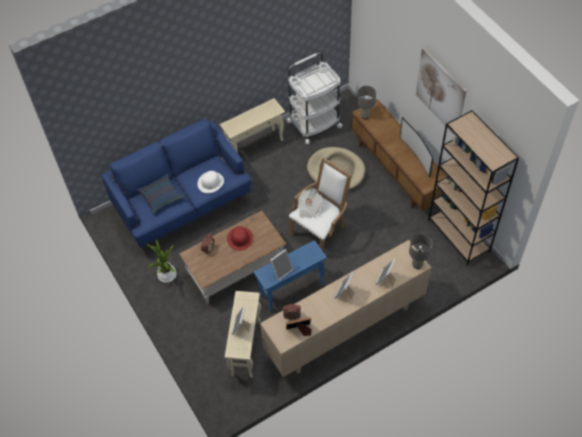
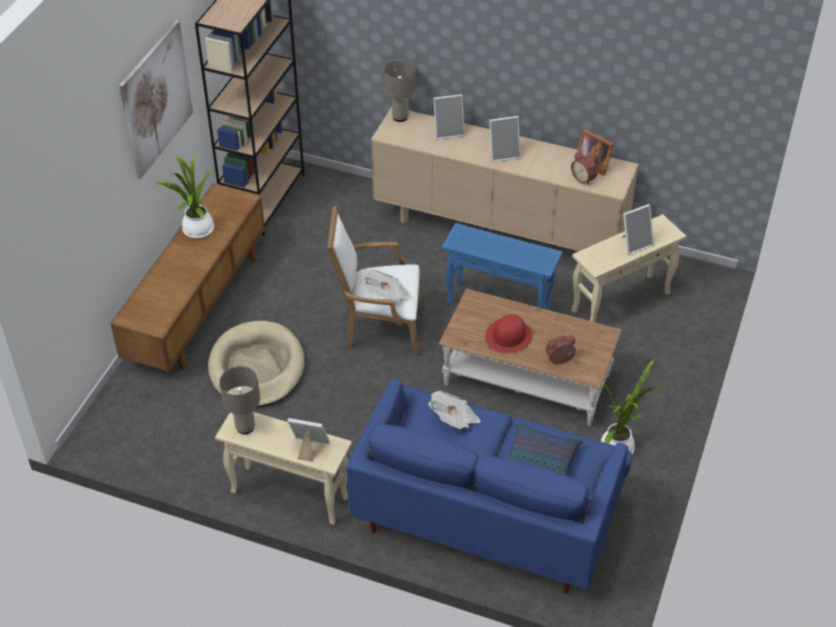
camera: 130 degrees left, 10 degrees down
(210, 182) = (454, 419): white hat -> newspaper
(281, 270) = (519, 251): picture frame -> picture frame (309, 448)
(314, 124) = (179, 445): white cart -> none
(365, 116) = (159, 319): grey table lamp -> grey table lamp (246, 427)
(416, 156) = (196, 231): television -> potted plant

